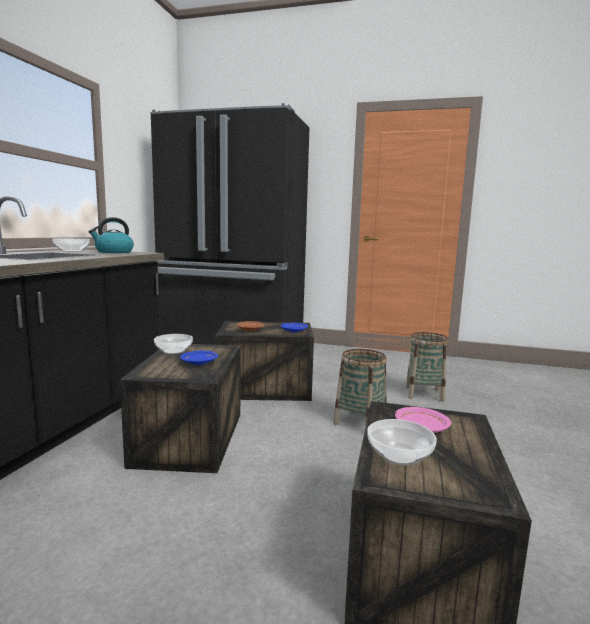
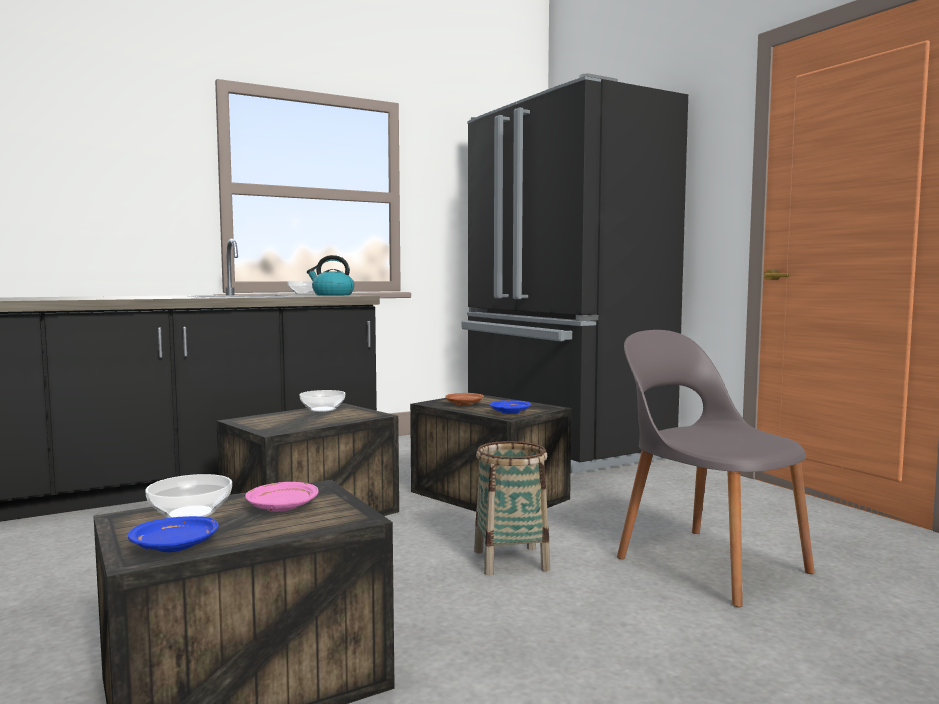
camera: 45 degrees right, 5 degrees down
(200, 363) = (308, 421): blue plate -> blue plate (176, 546)
(424, 393) = (708, 563): basket -> grey chair

